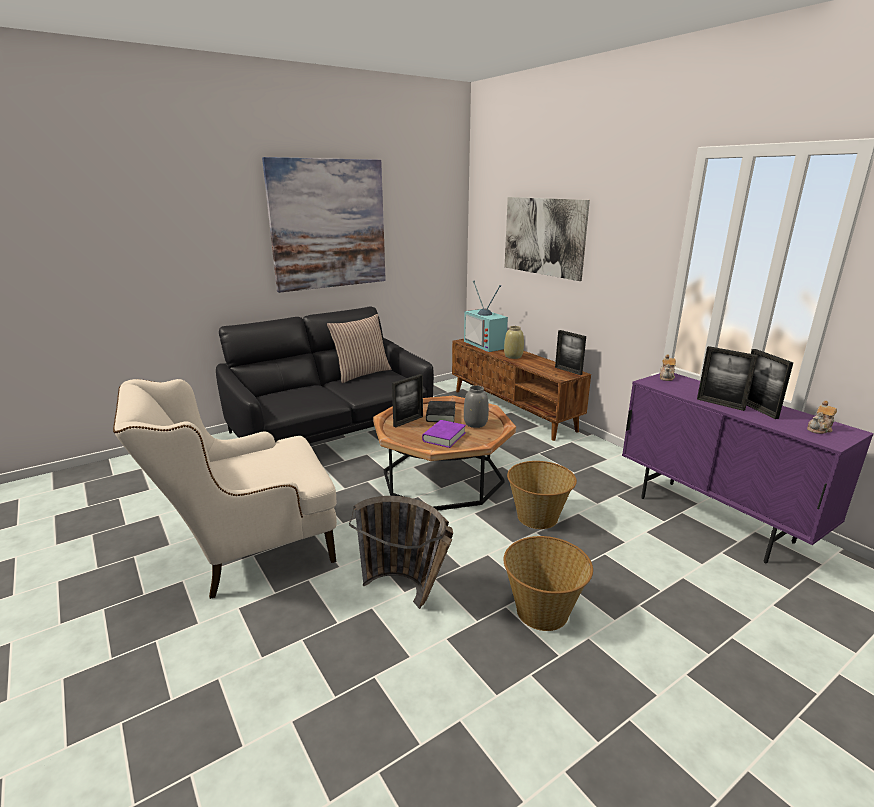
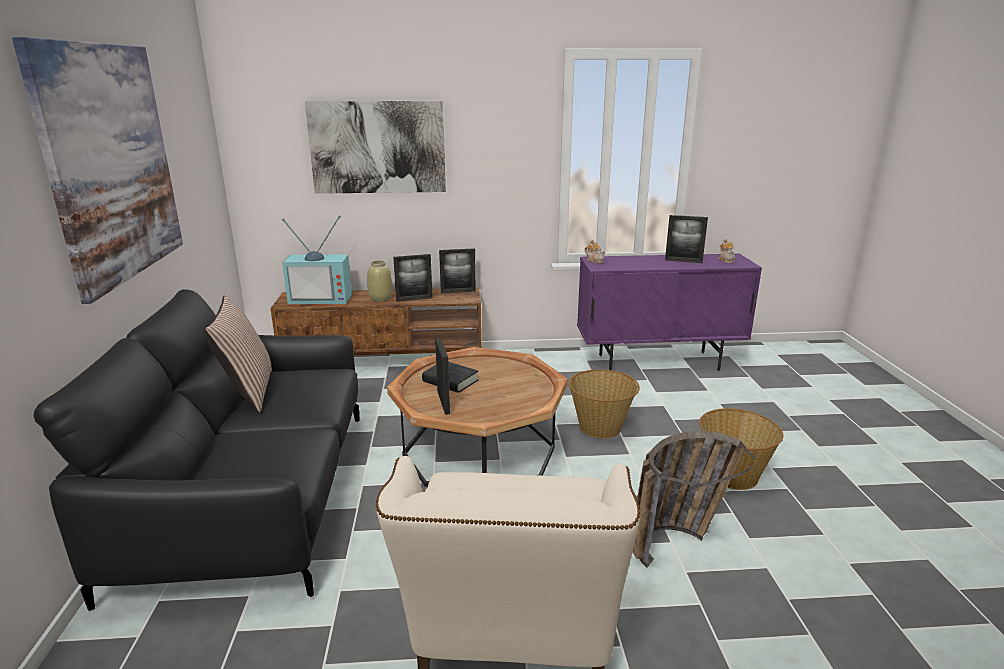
camera: 60 degrees left, 0 degrees up
(444, 437) = (508, 395): purple book -> none
(475, 424) = (495, 371): grey vase -> none
(720, 404) = (664, 265): picture frame -> picture frame (414, 299)

